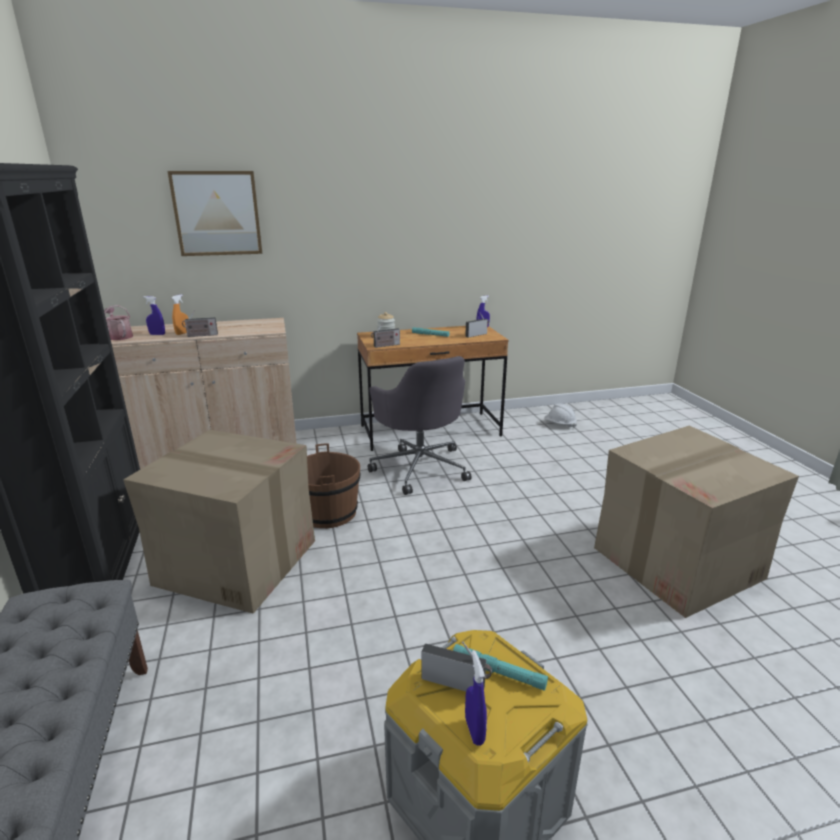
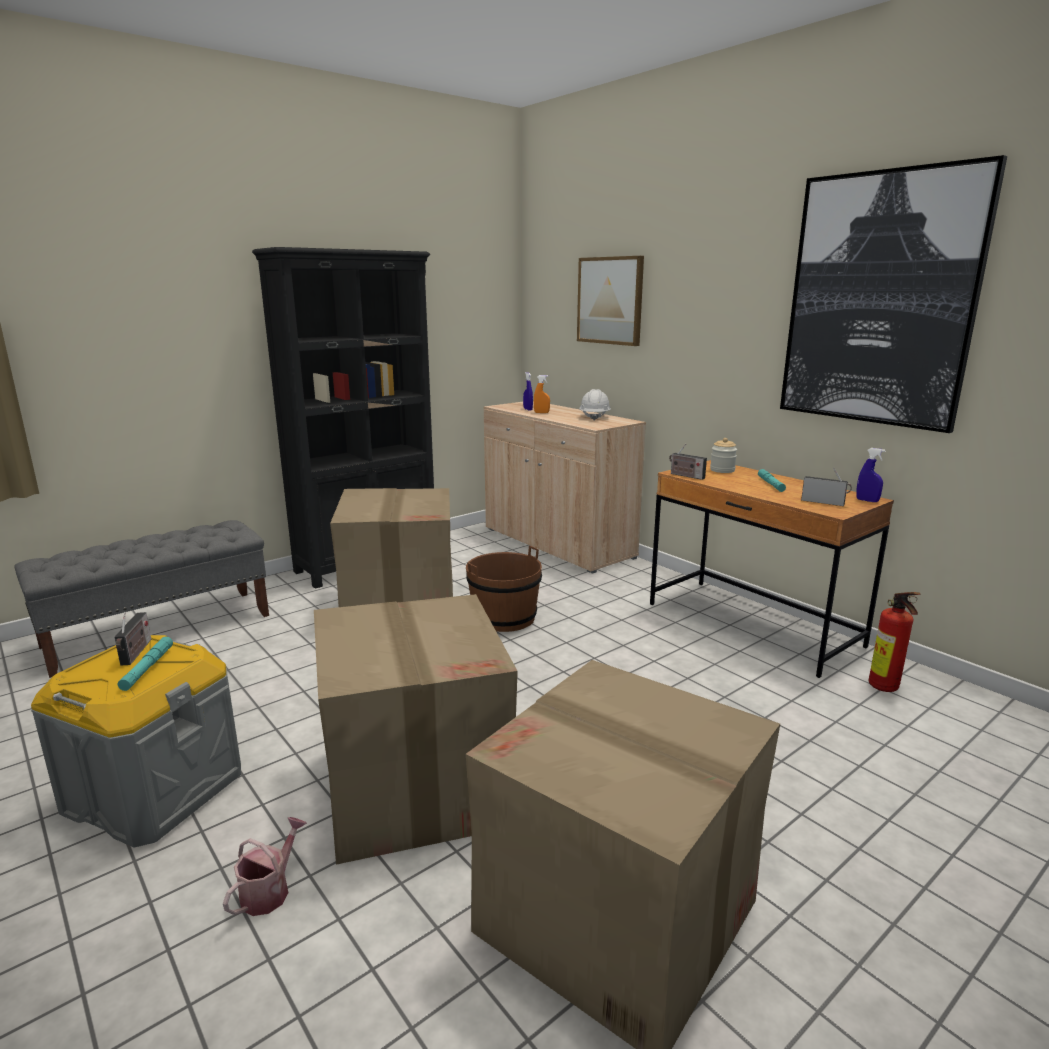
camera: 65 degrees right, 5 degrees down
(120, 336) = (508, 405): watering can -> watering can (269, 890)
(201, 335) = (544, 416): radio -> none
(420, 467) = (649, 641): grey office chair -> none
(460, 205) = (879, 300): none -> picture
(474, 731) = (83, 668): blue spray bottle -> none
(522, 425) = (885, 689): none -> fire extinguisher
(539, 611) = (417, 784): none -> cardboard box
(559, 425) = (952, 724): white hard hat -> white hard hat (594, 417)

